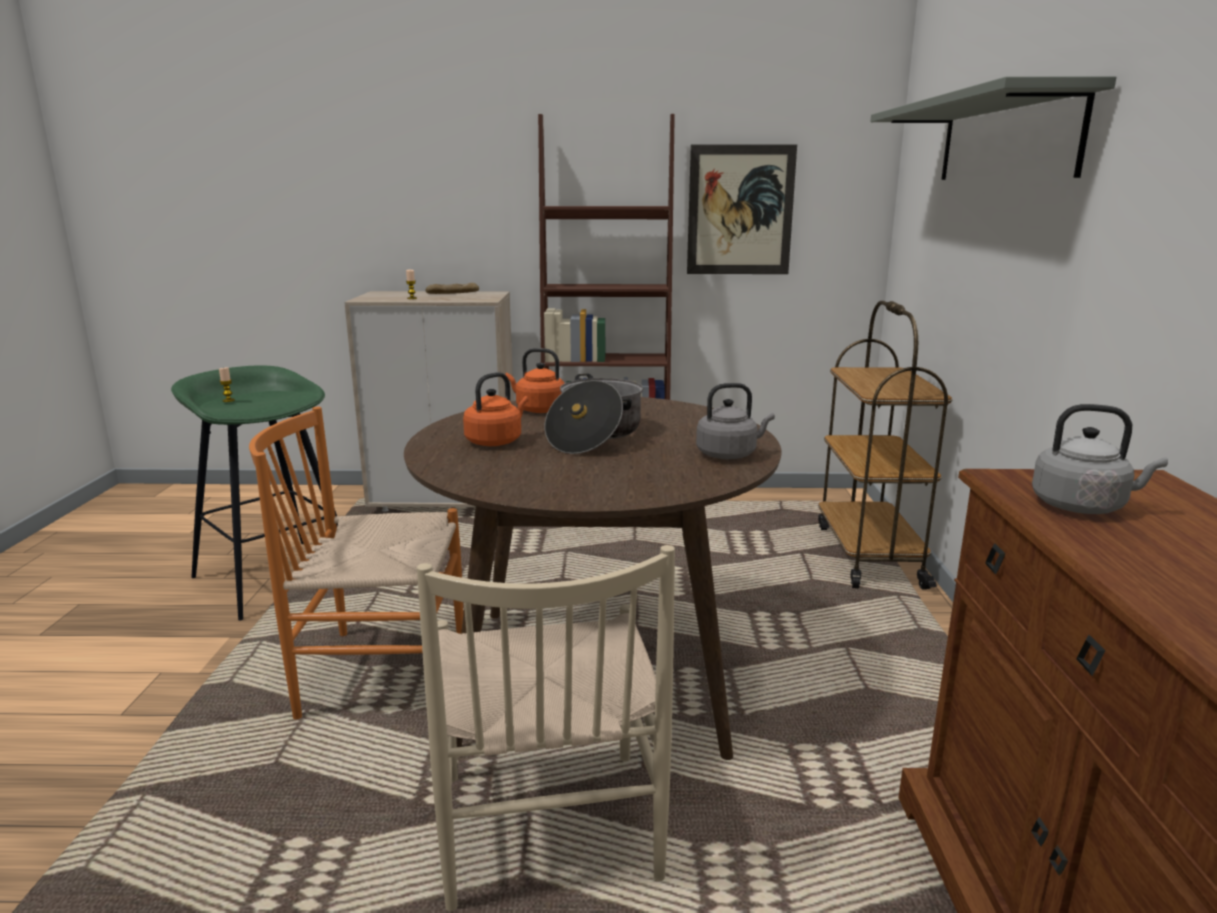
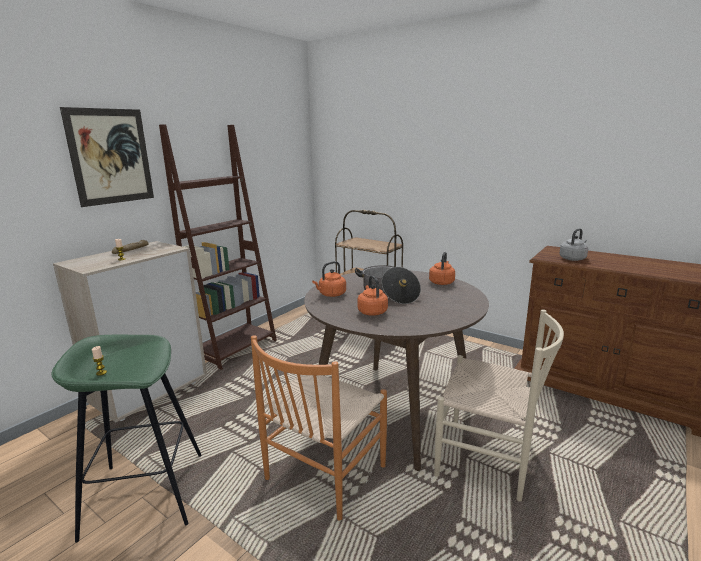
camera: 55 degrees left, 0 degrees up
(729, 454) = (442, 282): grey kettle -> orange kettle
(740, 210) = (260, 174): picture -> picture (111, 156)
(1005, 139) = (410, 142): grey shelf -> none

